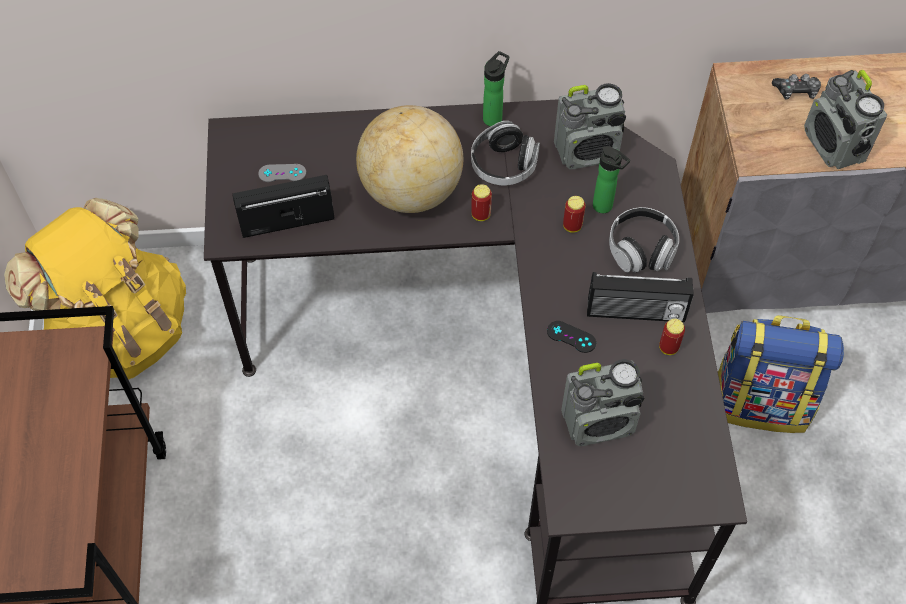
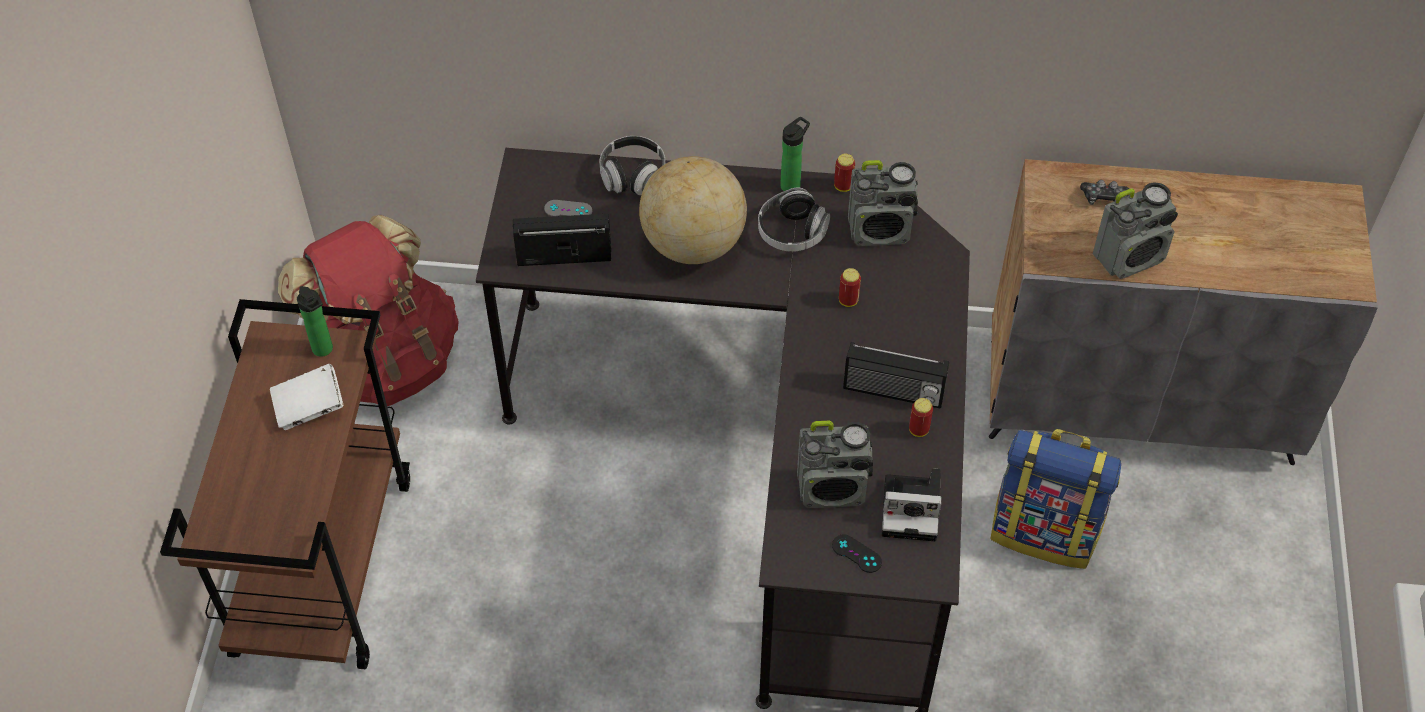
camera: 10 degrees right, 5 degrees down
(58, 416) = (309, 407): none -> white book
(120, 331) = (384, 359): yellow backpack -> red backpack
(481, 214) = (758, 277): can -> can (843, 186)
(571, 337) = (823, 405): black game controller -> black game controller (856, 553)
(605, 207) = (886, 287): bottle -> bottle (324, 350)
(641, 249) = (913, 333): headphones -> headphones (633, 176)
(682, 430) = (913, 509): none -> camera
(834, 146) = (1129, 257): radio -> radio turned 105 degrees counterclockwise

